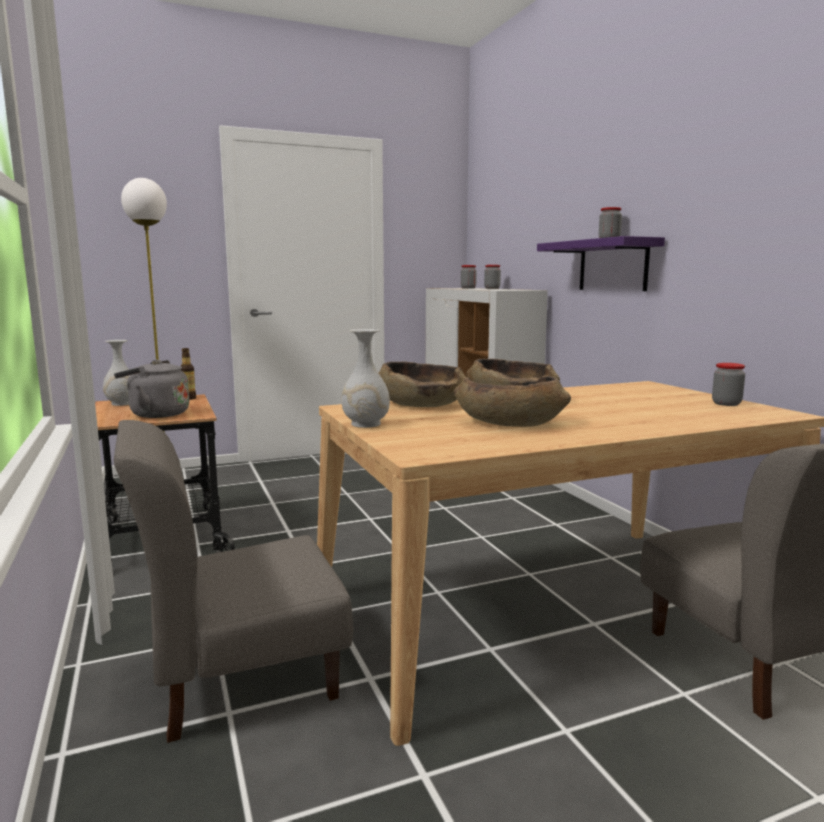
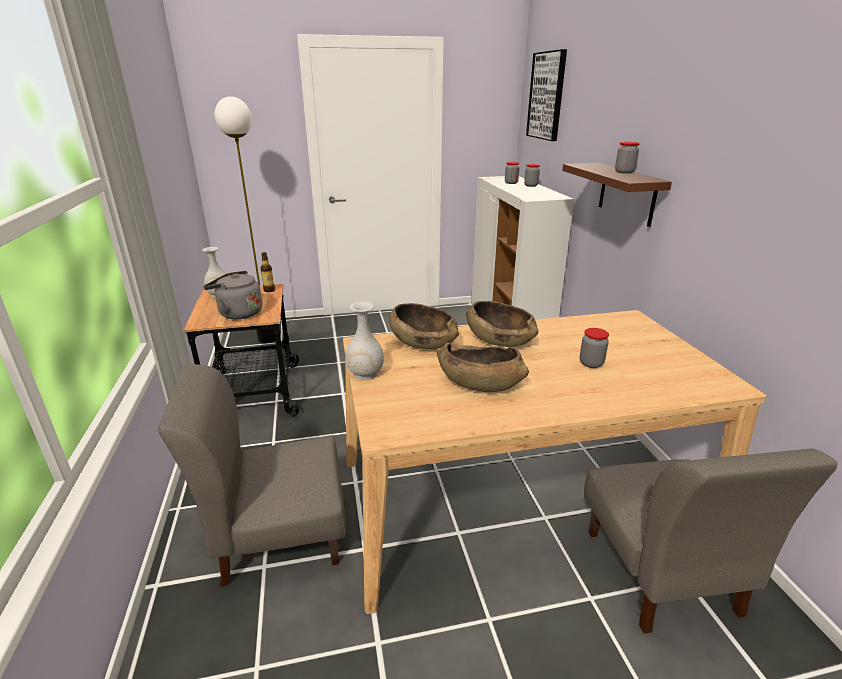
camera: 10 degrees right, 15 degrees up
(500, 195) = (547, 96): none -> picture
(613, 266) = (627, 194): purple shelf -> brown shelf
(726, 404) = (686, 361): jar -> jar (591, 363)

